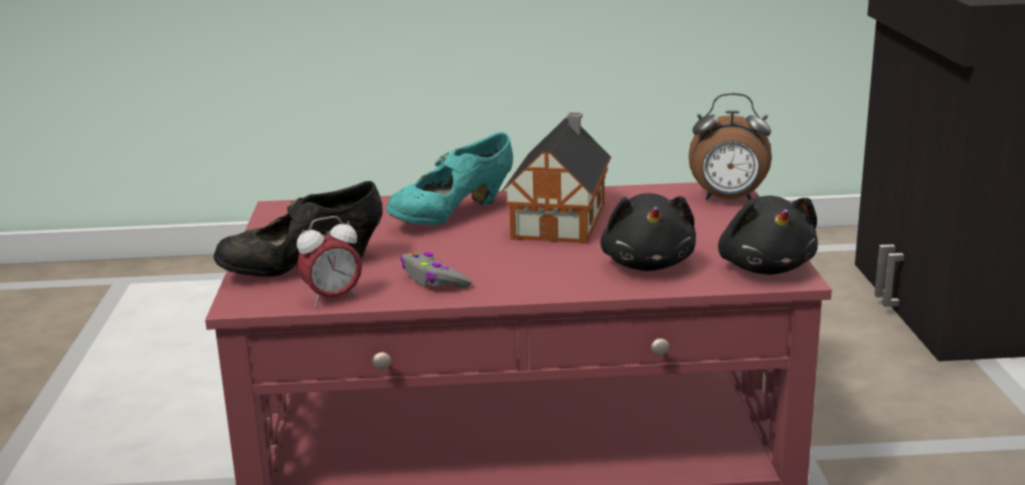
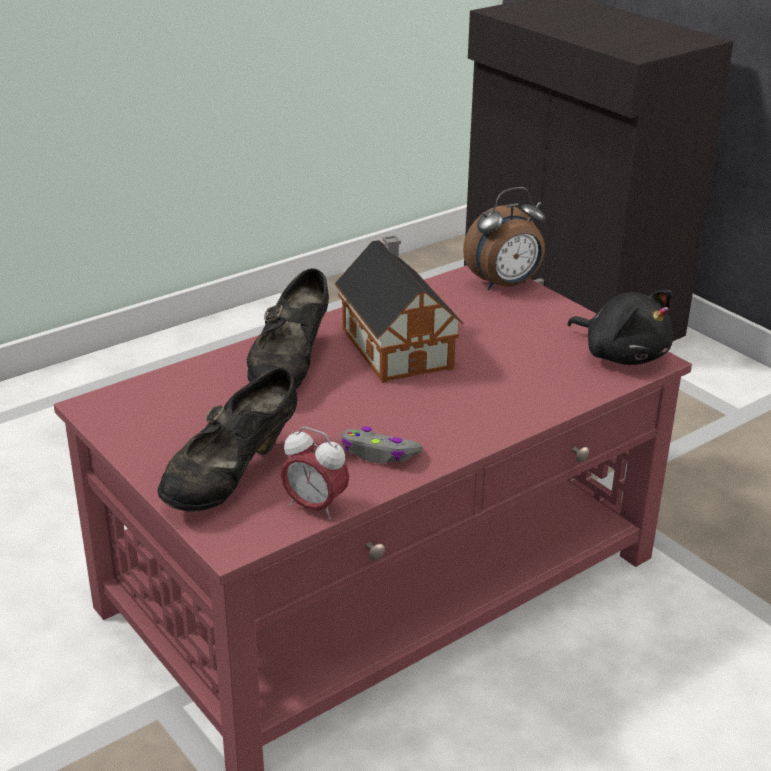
camera: 35 degrees left, 10 degrees up
(332, 299) = (315, 507): alarm clock -> alarm clock turned 90 degrees clockwise
(452, 216) = (290, 368): turquoise shoe -> black shoe
(648, 264) = (532, 378): black plush toy -> none

